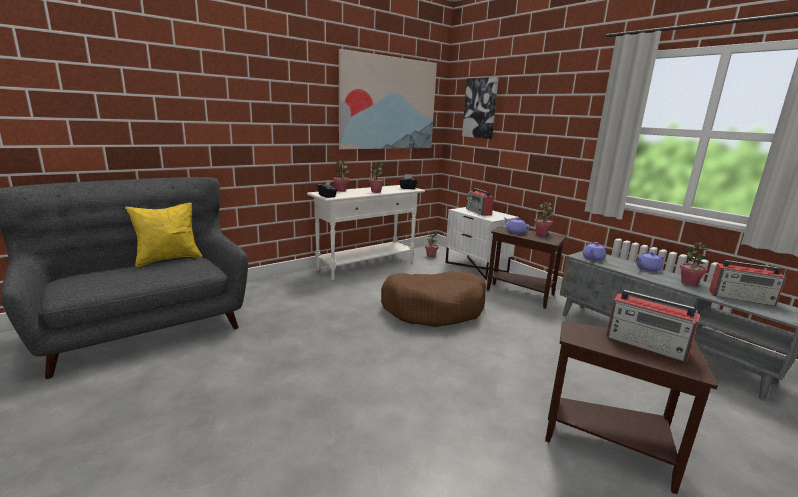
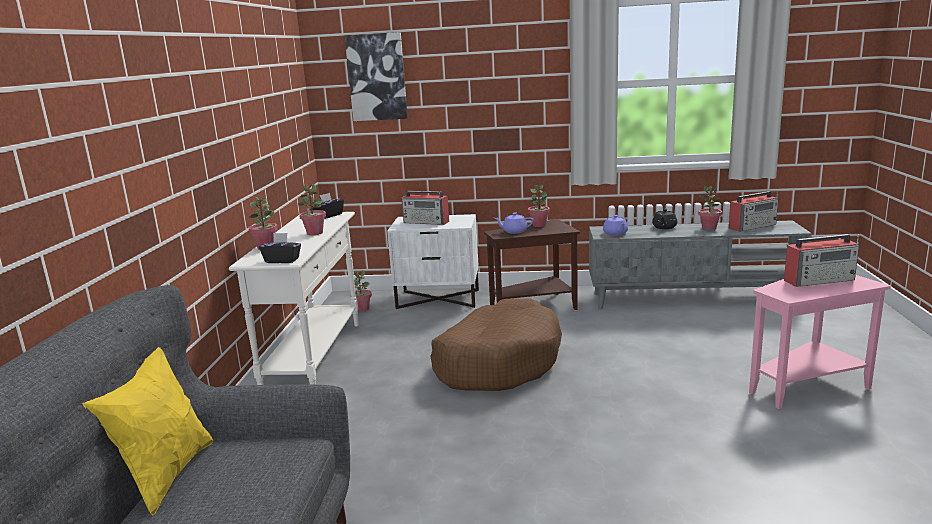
camera: 45 degrees left, 0 degrees up
(388, 103) = (265, 88): picture -> none
(612, 449) = (808, 386): brown side table -> pink side table
(647, 269) = (664, 227): purple teapot -> black teapot

